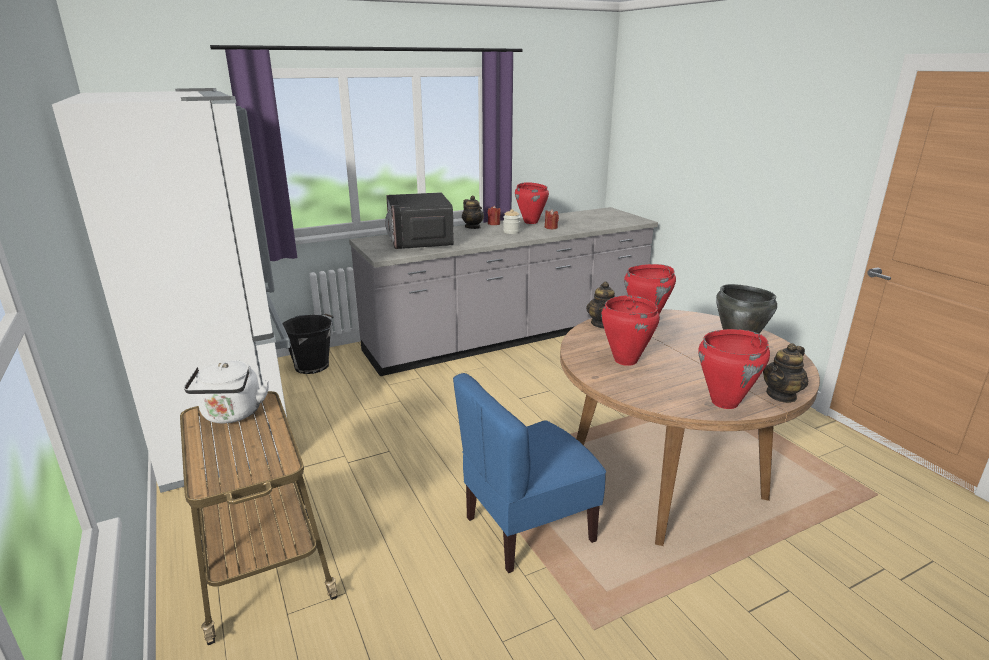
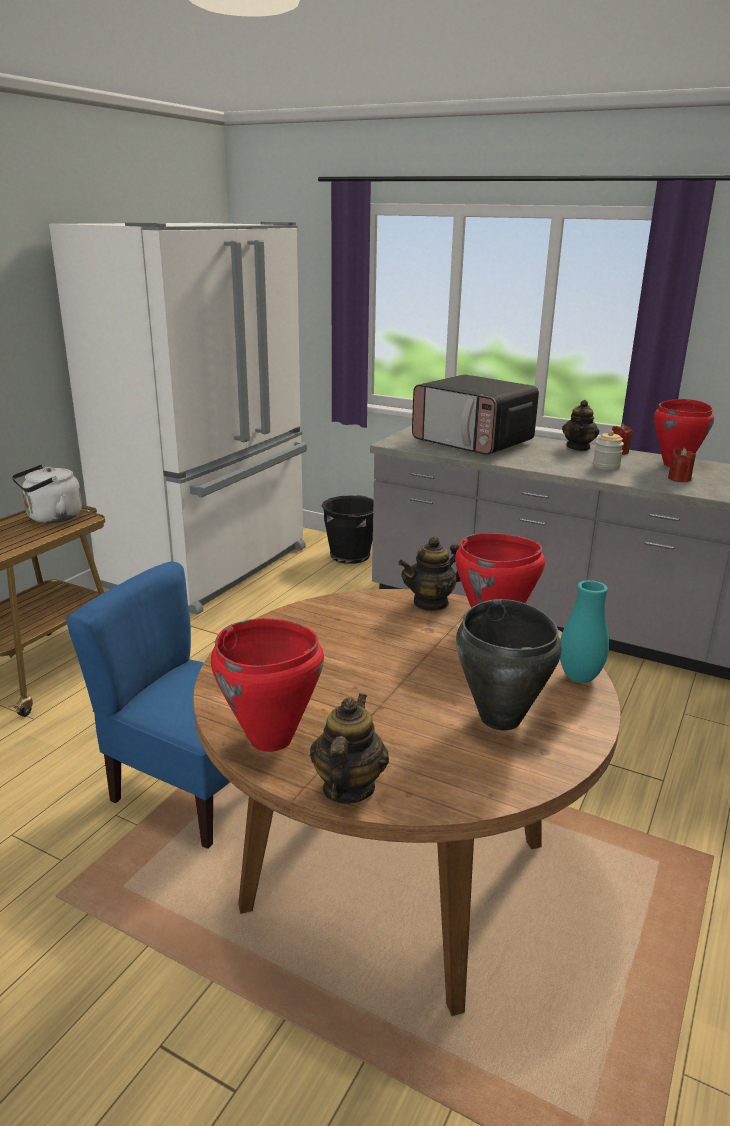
camera: 55 degrees right, 0 degrees up
(420, 241) = (473, 442): microwave -> microwave turned 90 degrees counterclockwise
(625, 360) = (328, 642): red cooking pot -> none
(711, 320) = (579, 677): none -> turquoise vase
(781, 395) = (347, 788): teapot -> teapot turned 90 degrees clockwise

